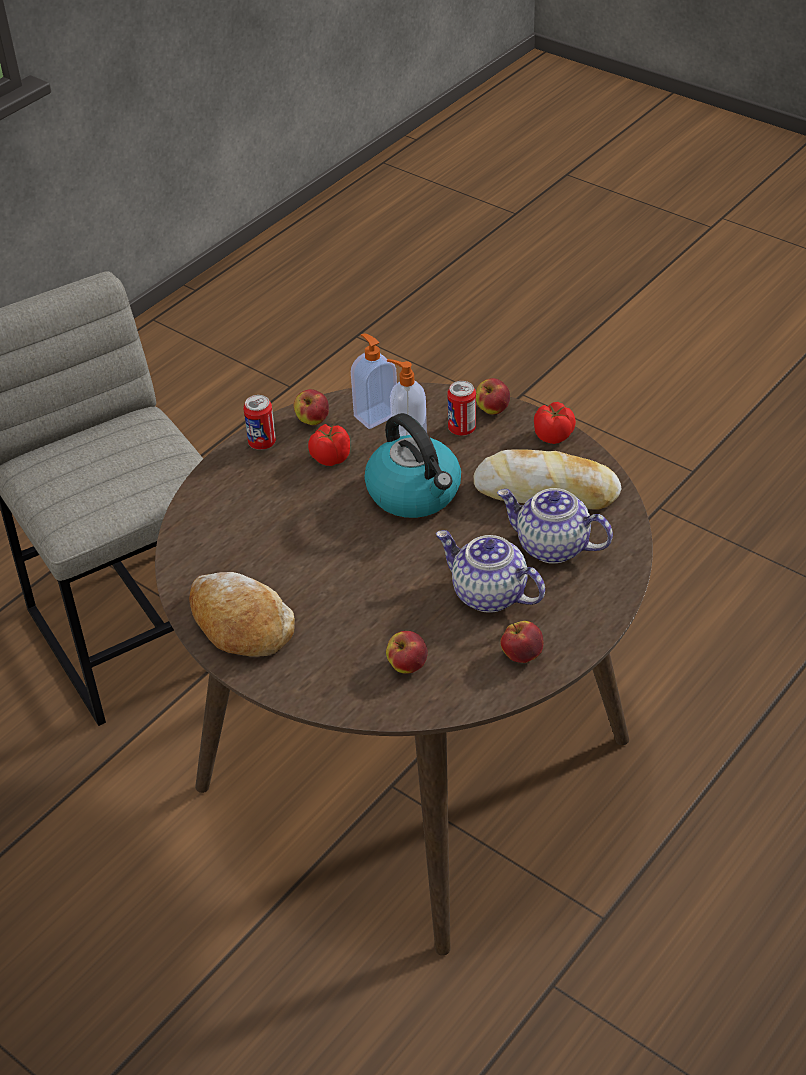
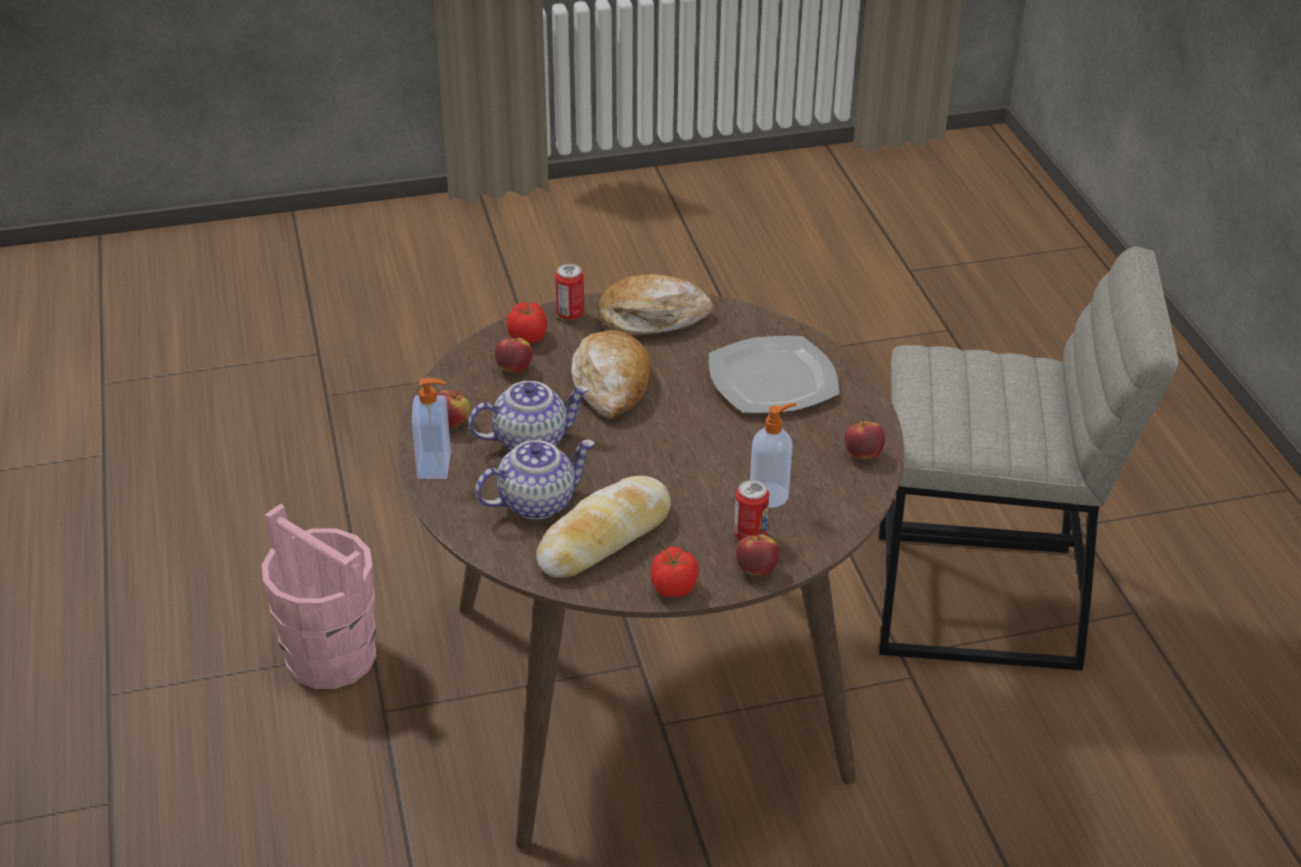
camera: 125 degrees right, 5 degrees down
(262, 443) = (861, 414): can -> can (570, 314)
(262, 506) = (774, 380): none -> plate
(330, 457) = (797, 441): tomato -> tomato (528, 336)
(365, 592) = (612, 384): none -> bread
(375, 415) = (830, 494): soap dispenser -> soap dispenser (436, 466)
(415, 493) = (694, 463): kettle -> none
(590, 1011) = (330, 655): none -> pink bucket

